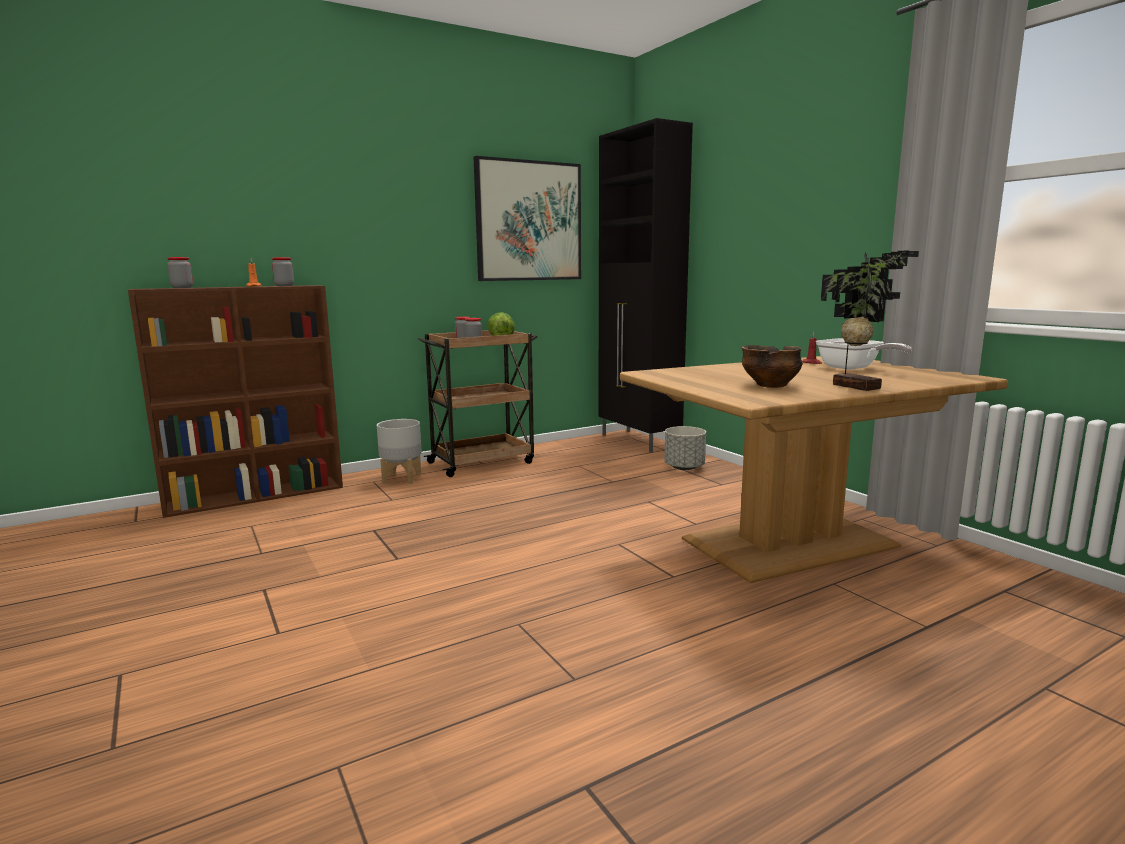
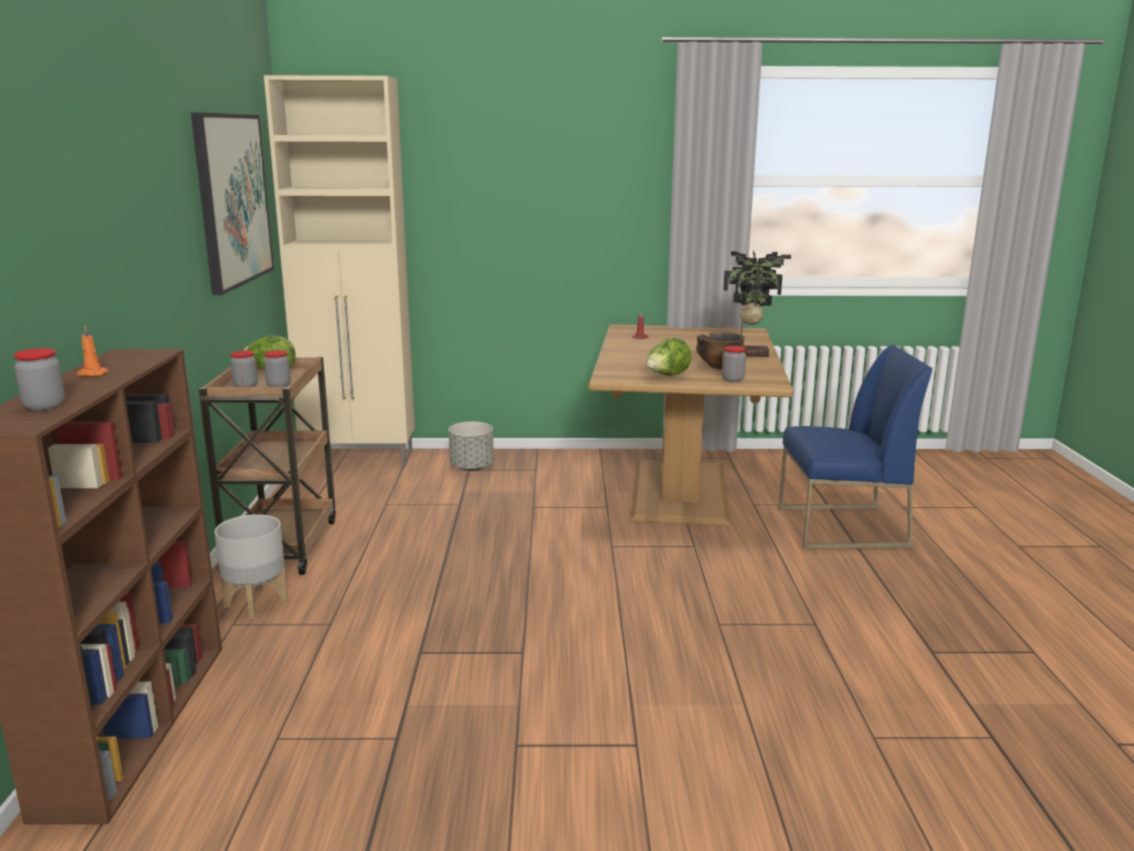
camera: 60 degrees left, 5 degrees up
(284, 285) = (120, 362): jar -> jar (732, 379)
(639, 441) = (361, 458): black cabinet -> beige cabinet
(688, 380) = (667, 376): none -> lettuce
(853, 368) = (680, 337): frying pan -> none
(871, 649) = (841, 527): none -> blue chair

